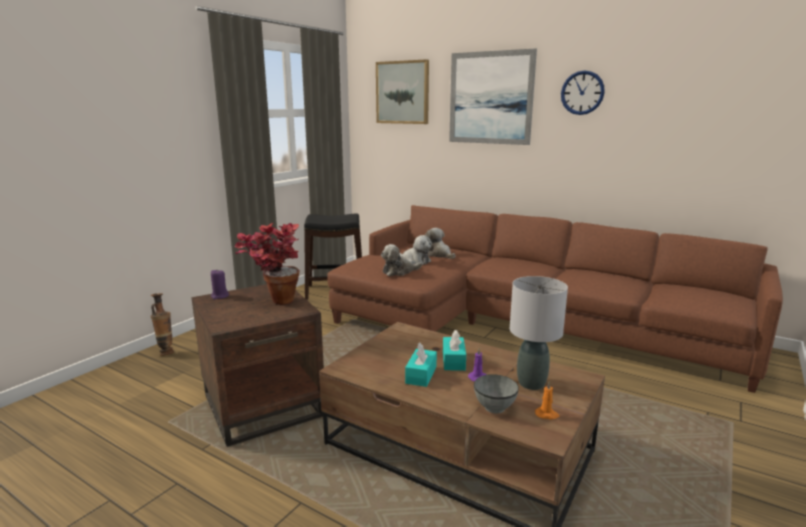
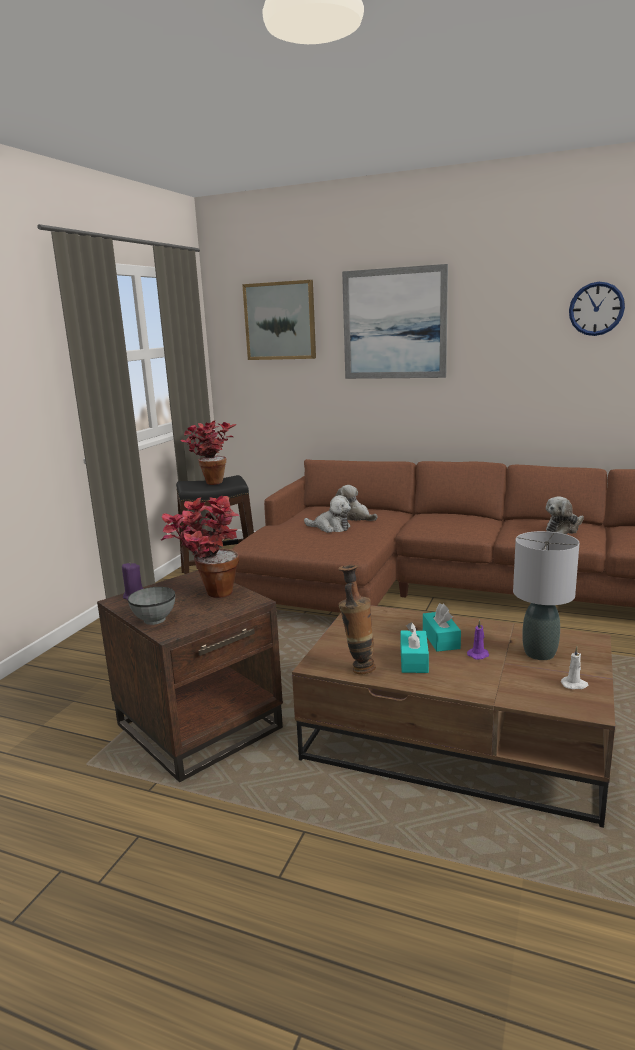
camera: 10 degrees left, 0 degrees up
(166, 352) = (35, 678): vase -> vase (358, 668)
(332, 216) = (210, 482): none -> potted plant
(399, 271) = (319, 542): plush toy -> plush toy (563, 529)
(494, 408) = (515, 685): grey bowl -> grey bowl (154, 620)
(547, 414) = (574, 685): orange candle -> white candle
(582, 93) = (505, 314): wall clock -> wall clock (596, 309)

